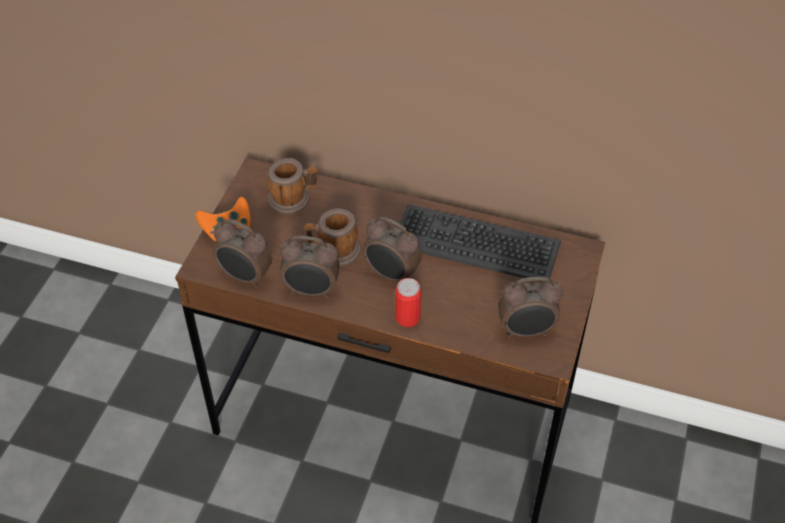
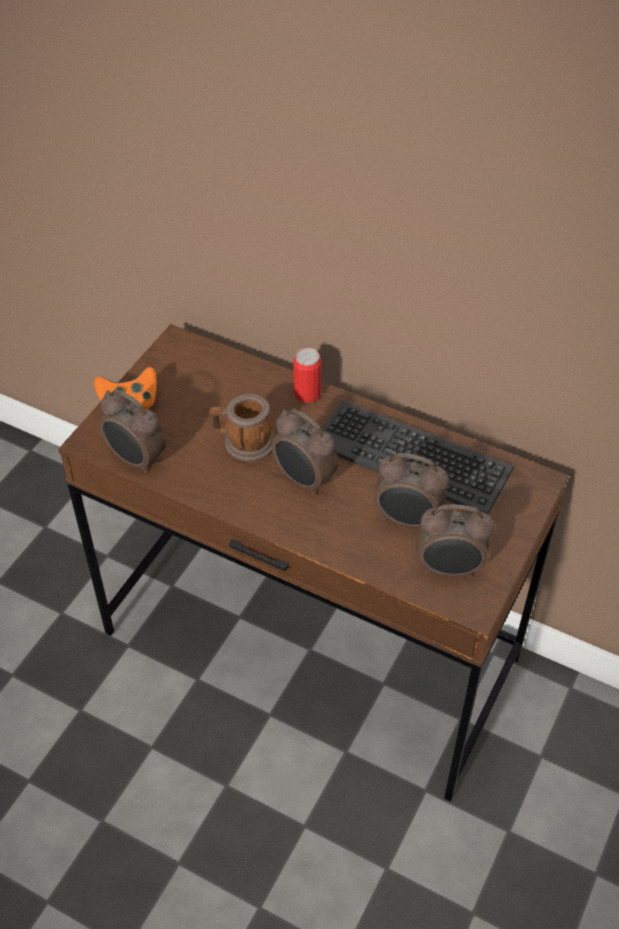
camera: 10 degrees right, 0 degrees up
(293, 198) = (212, 377): mug -> none
(311, 291) = (207, 486): alarm clock -> alarm clock (407, 520)
(407, 317) = (312, 532): can -> can (307, 393)

